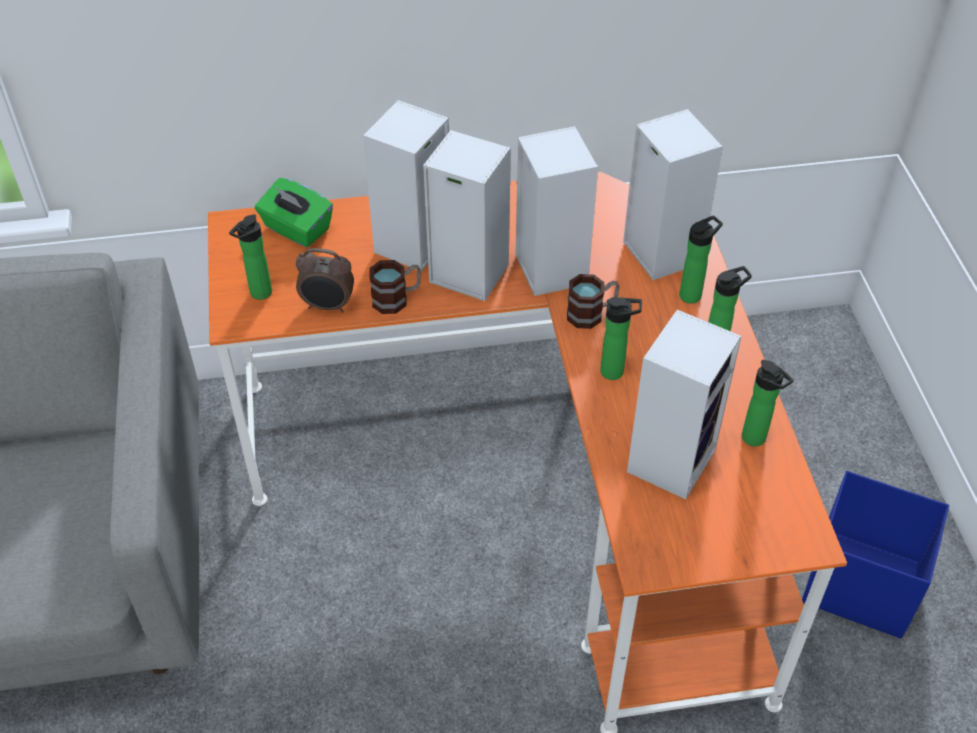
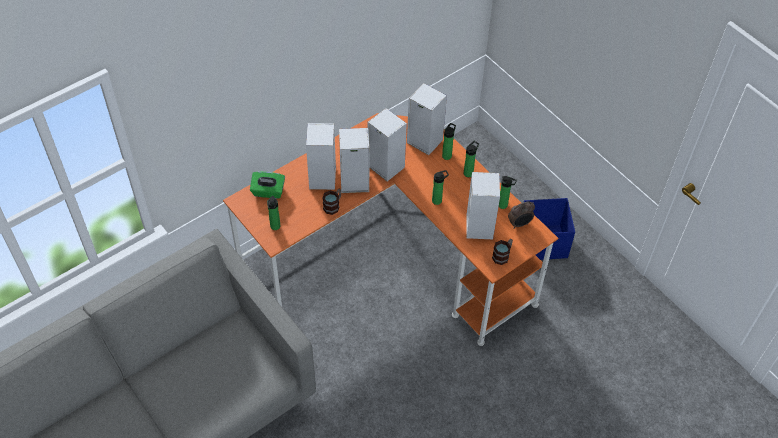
camera: 30 degrees left, 5 degrees up
(328, 306) = (308, 220): alarm clock -> alarm clock (519, 224)
(592, 313) = (414, 179): mug -> mug (502, 255)

